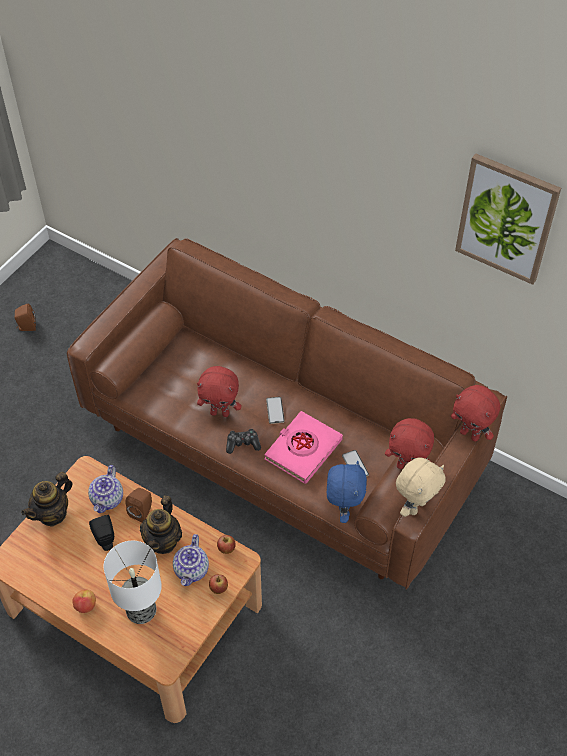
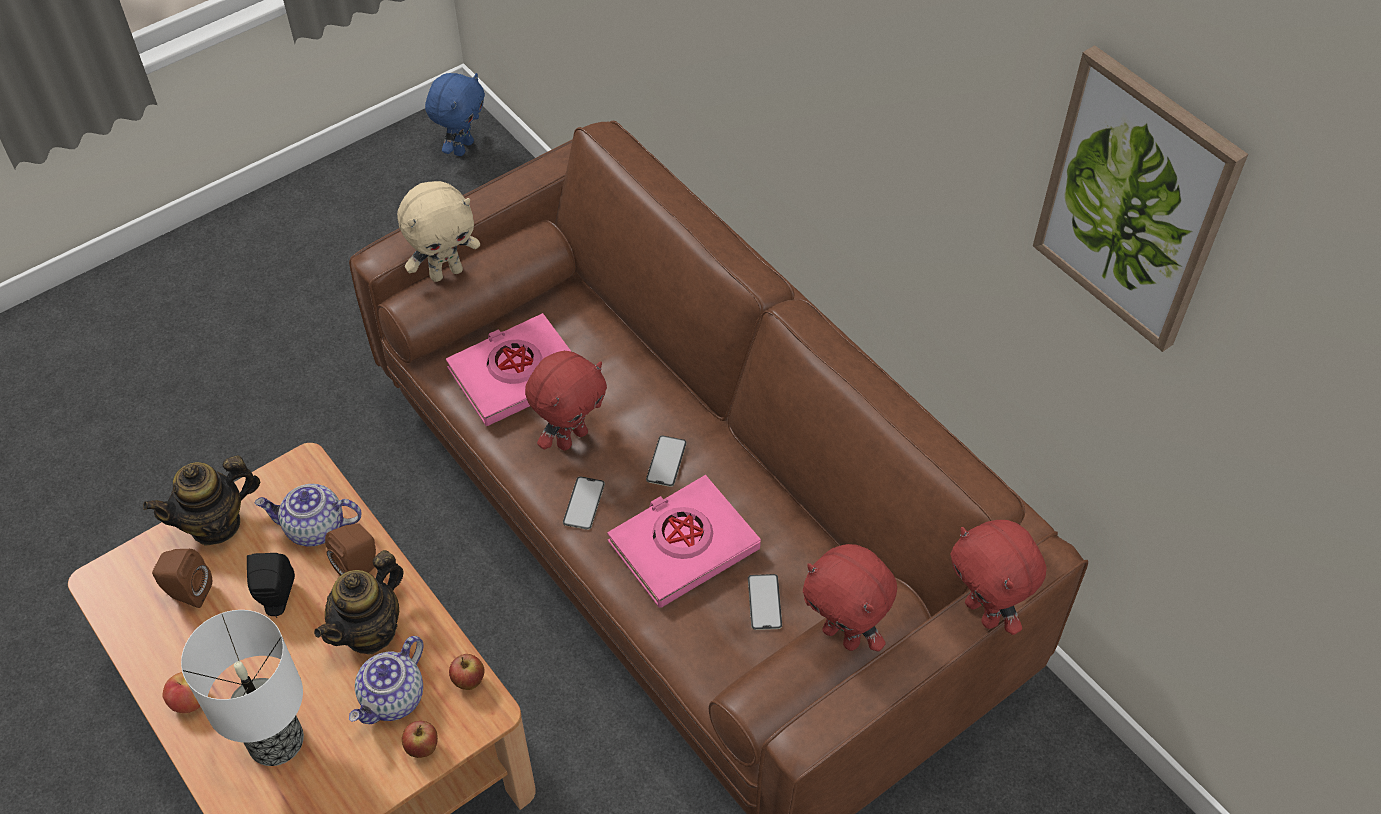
camera: 20 degrees right, 0 degrees up
(26, 327) = (367, 216): brown speaker -> brown speaker (187, 592)
(108, 499) = (314, 528): teapot -> teapot turned 60 degrees clockwise
(176, 389) = (516, 375): none -> pink book
(220, 412) = (571, 437): red plush toy -> red plush toy turned 75 degrees counterclockwise
(242, 444) = (584, 503): game controller -> phone
(343, 509) = (708, 676): blue plush toy -> blue plush toy (462, 147)
(415, 506) = (821, 716): beige plush toy -> beige plush toy (446, 272)

